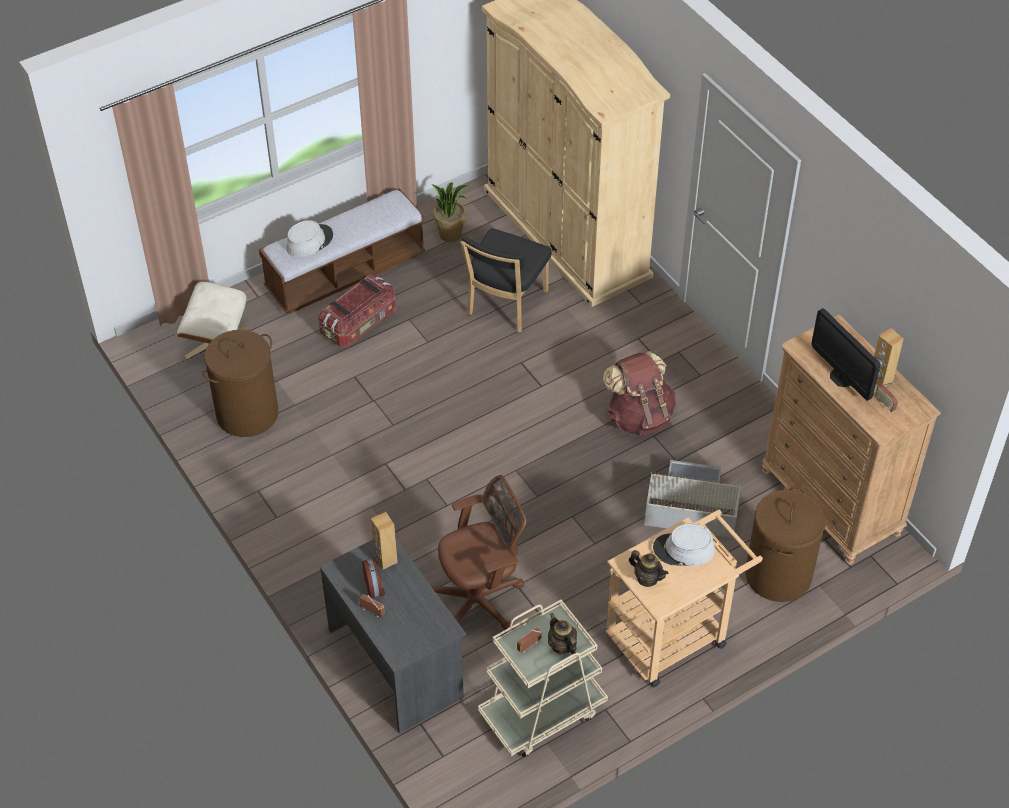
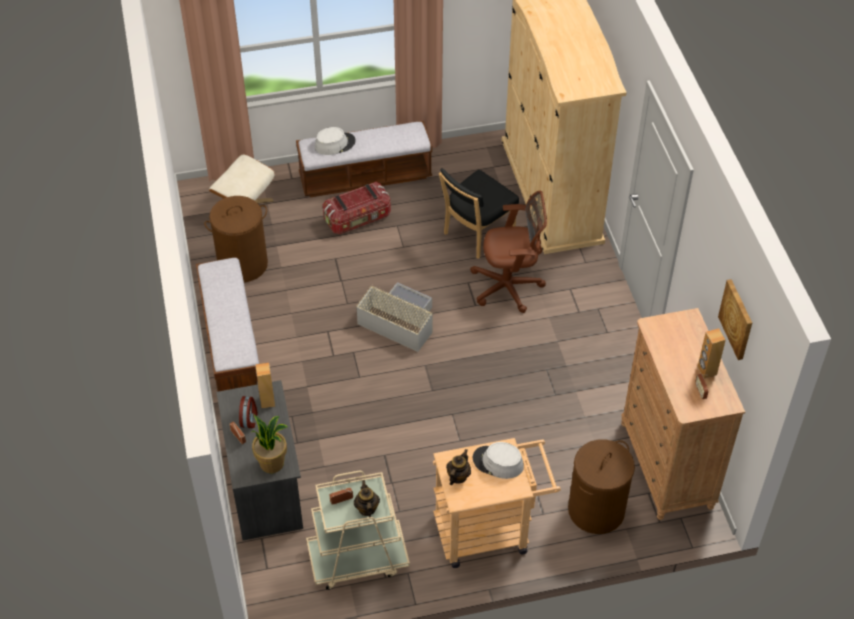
camera: 20 degrees right, 0 degrees up
(279, 513) = (231, 346): none -> bench
(450, 234) = (459, 168): potted plant -> potted plant (272, 463)
(480, 600) = (350, 457): brown office chair -> brown office chair (510, 287)
(639, 416) = (542, 351): brown backpack -> none
(647, 578) = (458, 476): teapot -> teapot turned 120 degrees counterclockwise
(690, 507) = (549, 435): grey storage box -> grey storage box (398, 321)
(841, 377) = (674, 359): monitor -> none
(906, 312) = (737, 319): none -> picture

